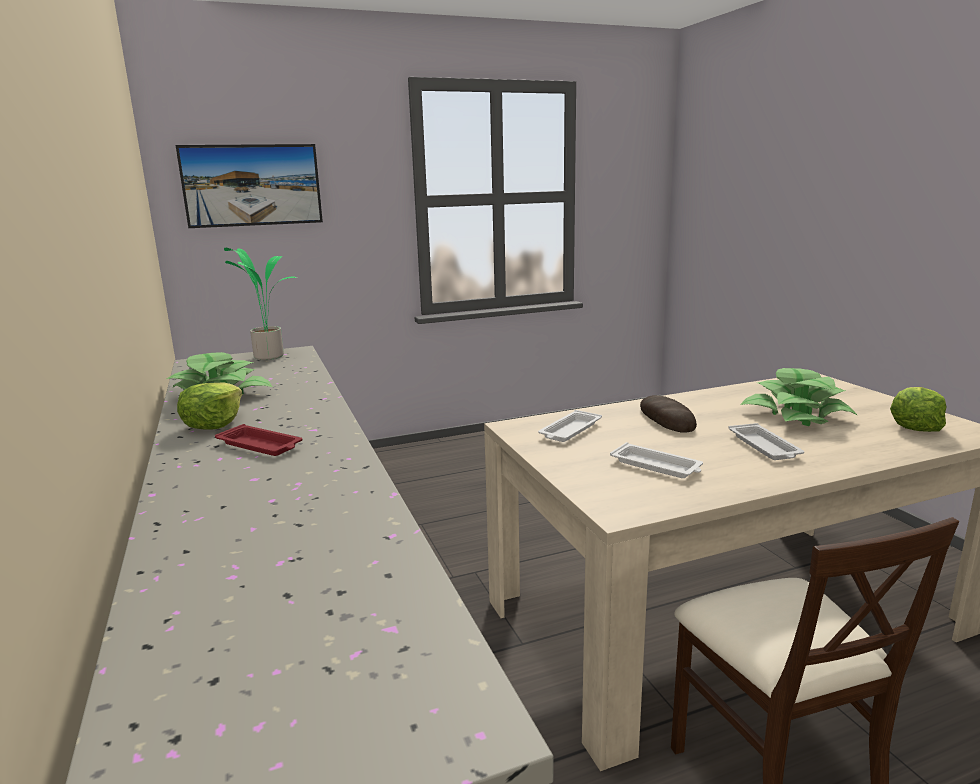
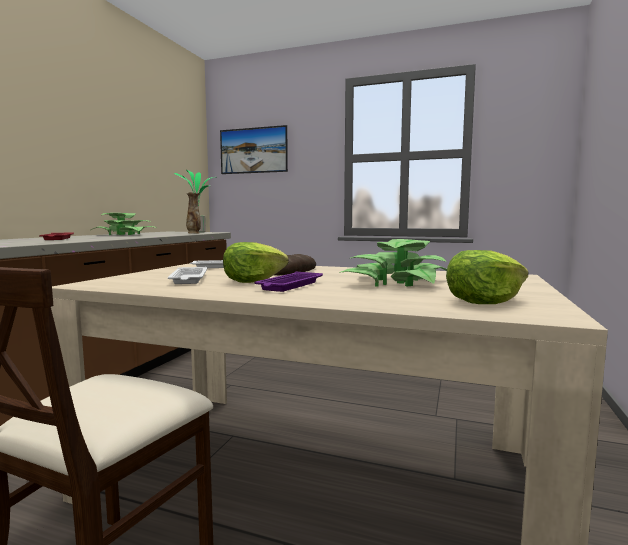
camera: 40 degrees right, 10 degrees down
(213, 423) = (81, 236): lettuce -> lettuce (253, 281)
(298, 364) = (194, 233): none -> vase
(765, 447) = (289, 286): white tray -> purple tray

